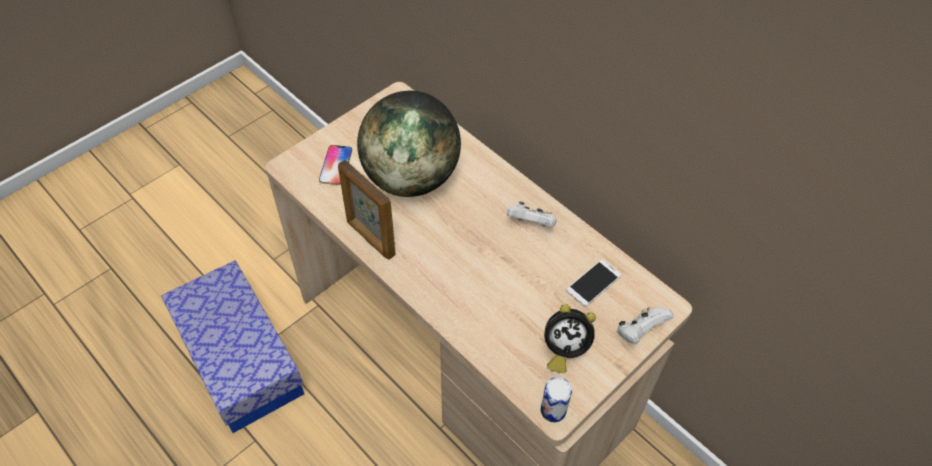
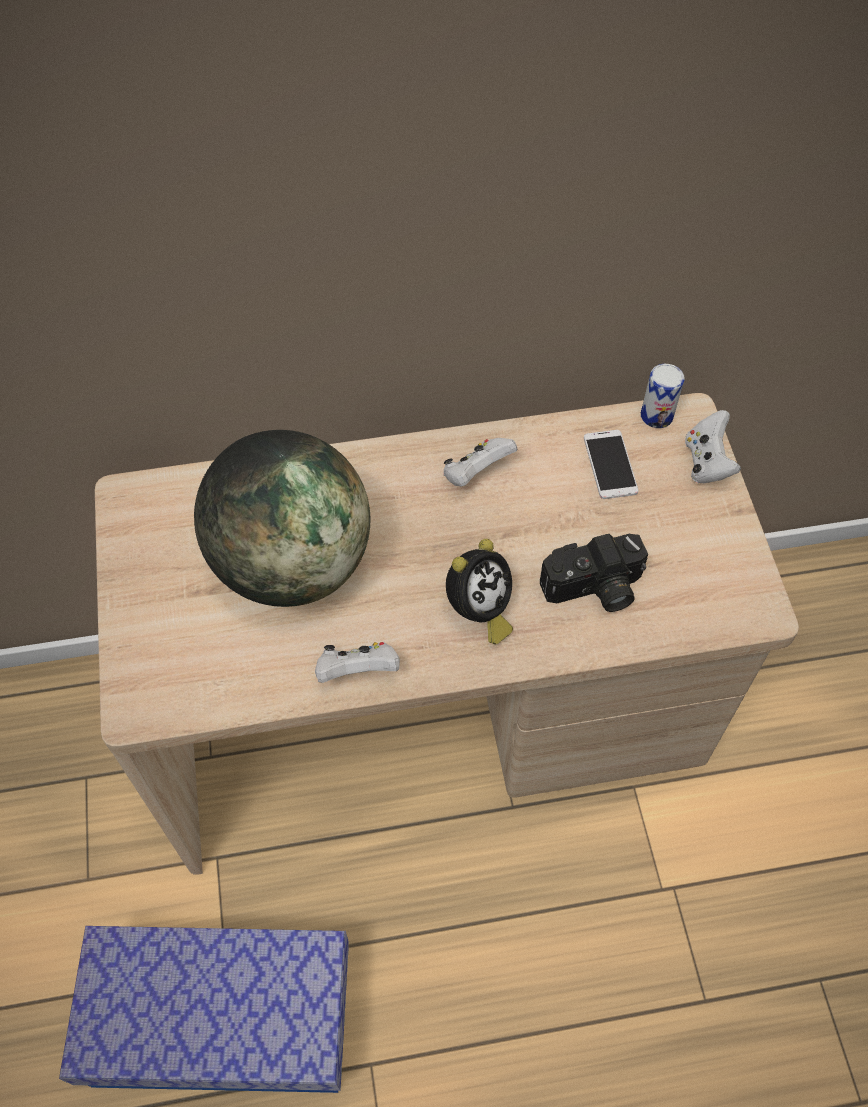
camera: 55 degrees left, 5 degrees up
(335, 165) = (189, 646): phone -> none
(370, 238) = (358, 671): picture frame -> white game controller
(501, 317) = (594, 590): none -> camera
(553, 410) = (757, 612): can -> can (656, 415)
(563, 349) = (682, 552): alarm clock -> alarm clock (478, 611)

